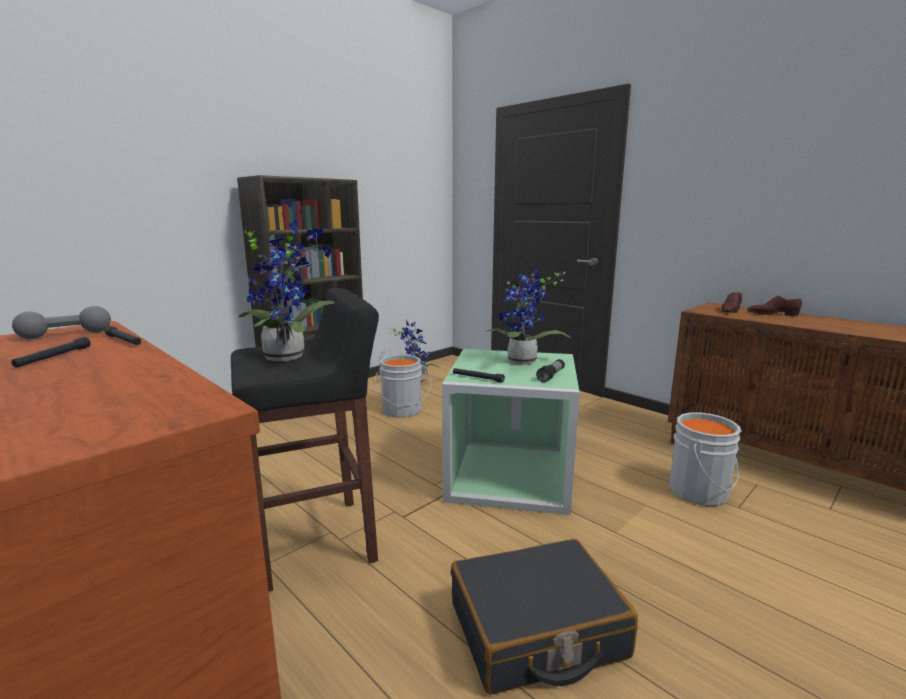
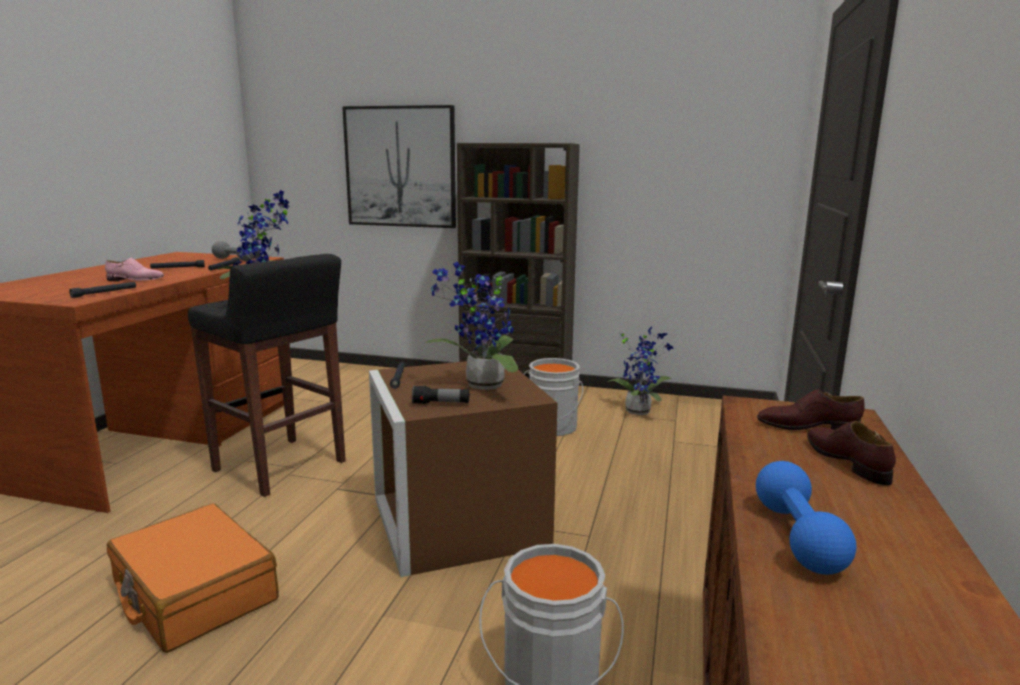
camera: 60 degrees right, 0 degrees up
(97, 378) = (135, 279): none -> pink shoe
(142, 201) = (400, 167): none -> picture
(180, 393) = (105, 293): none -> black flashlight
(507, 477) = (455, 520): green storage box -> brown storage box
(536, 631) = (194, 593): black suitcase -> orange suitcase
(853, 330) = (797, 537): none -> blue dumbbell

